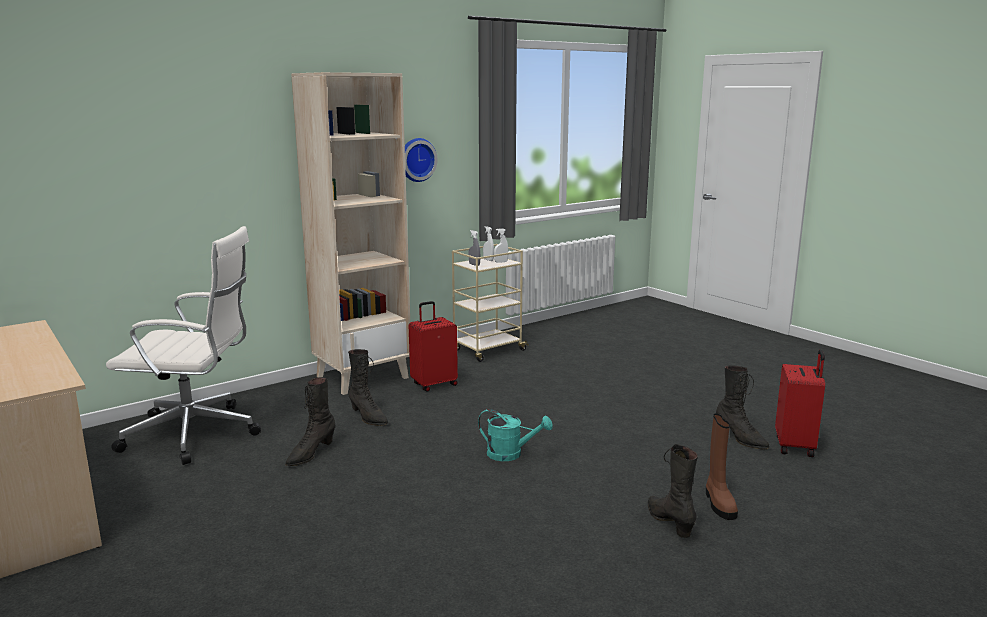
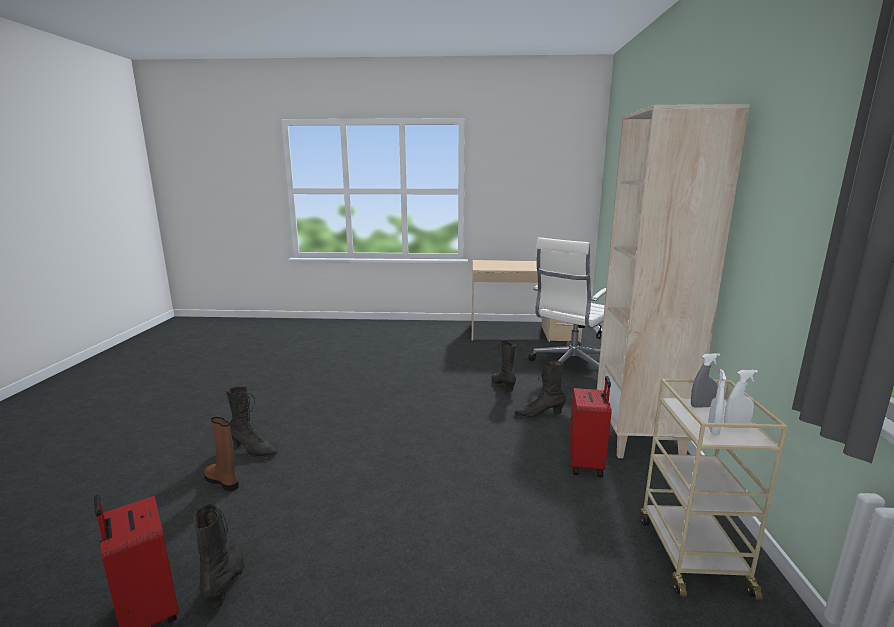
camera: 130 degrees right, 0 degrees up
(416, 159) = (779, 232): wall clock -> none
(511, 454) = (409, 440): turquoise watering can -> none
(740, 438) = (227, 581): black boot -> black boot turned 75 degrees clockwise

